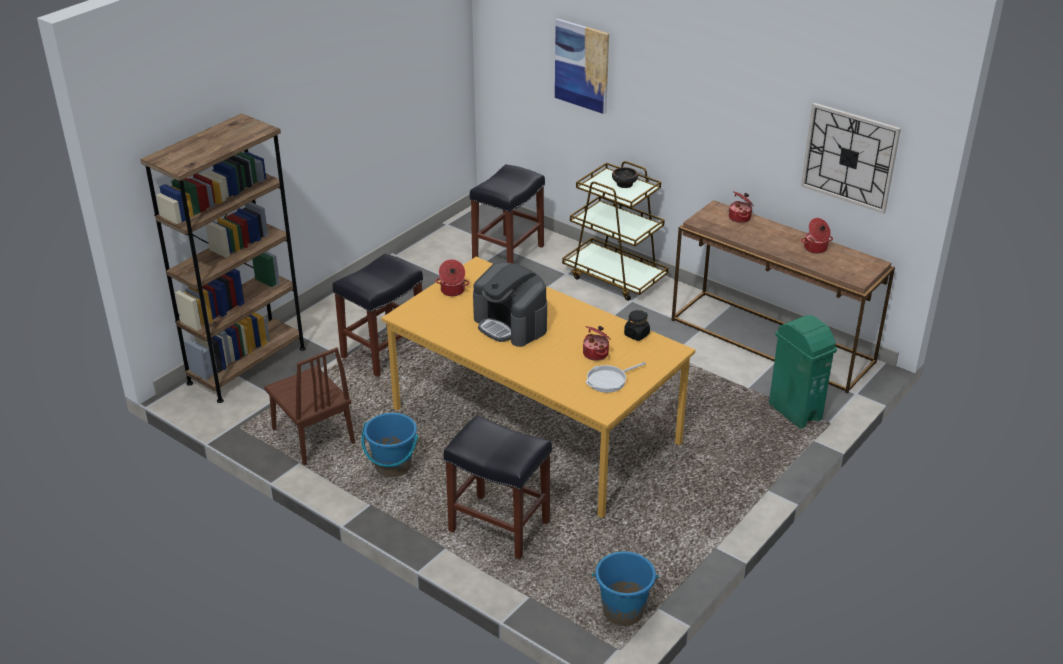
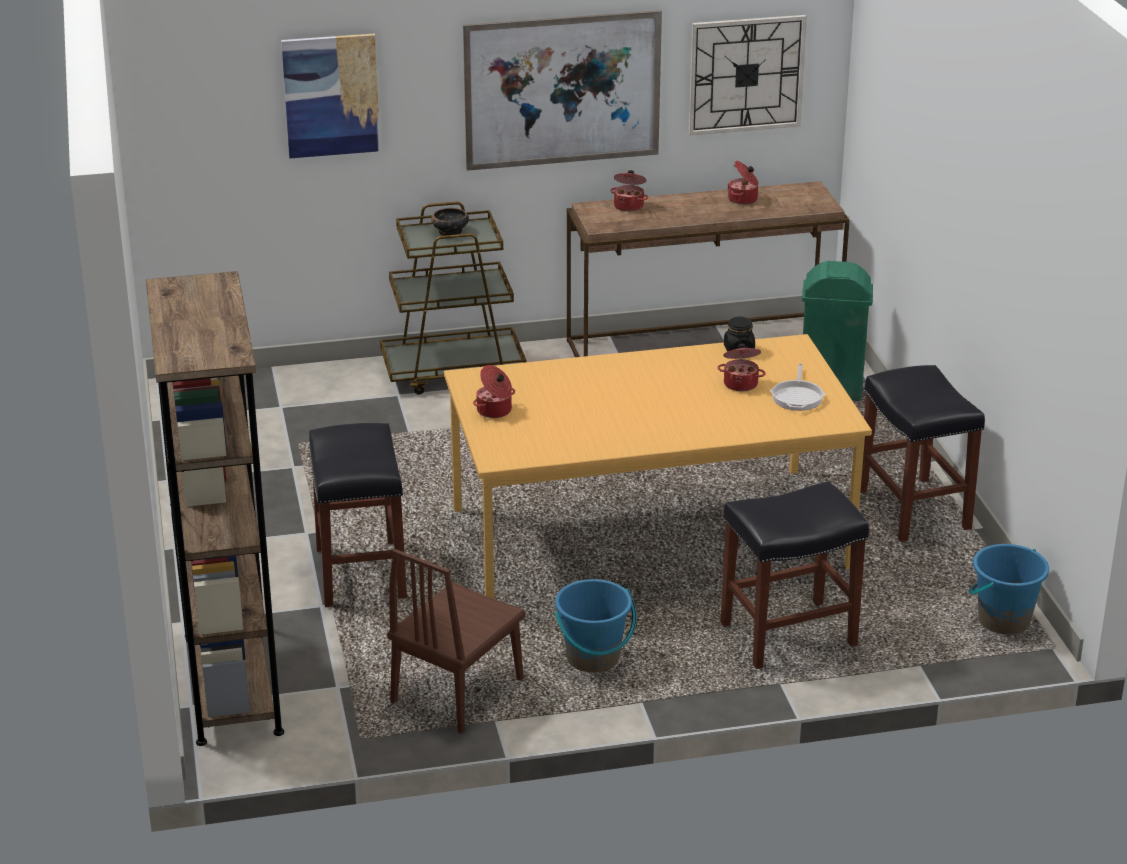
camera: 50 degrees left, 5 degrees down
(313, 436) = (457, 691): brown chair -> brown chair turned 120 degrees clockwise
(508, 254) = (296, 410): black stool -> black stool (915, 511)
(511, 324) = (616, 405): coffee machine -> none
(720, 118) = (562, 90): none -> picture

